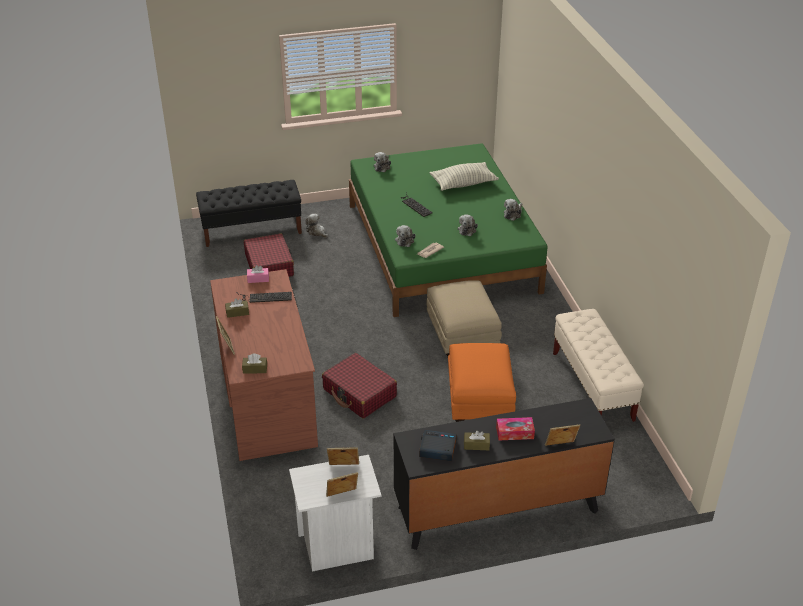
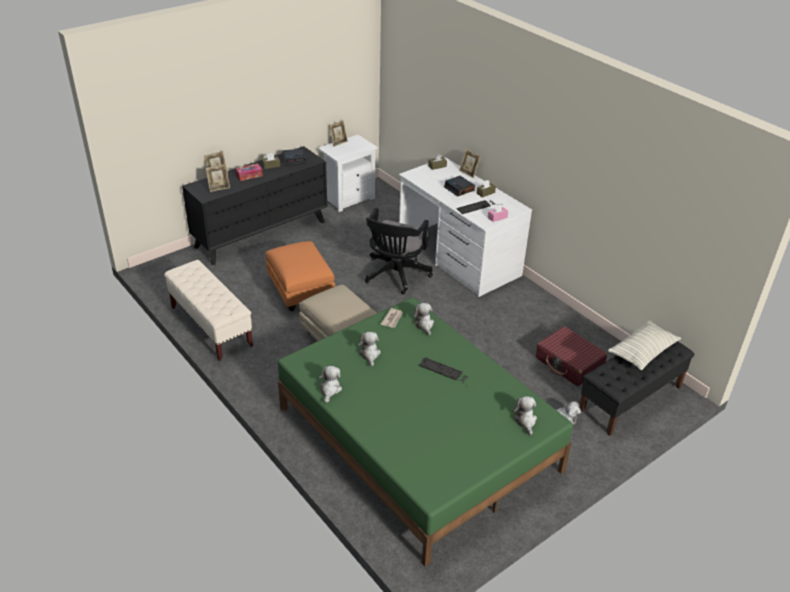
camera: 155 degrees right, 0 degrees up
(262, 326) = (459, 189): none -> alarm clock
(267, 398) = (458, 257): brown desk -> white desk
(343, 468) = (347, 152): picture frame -> picture frame (219, 188)
(359, 393) = (395, 276): red suitcase -> black office chair
(463, 184) = (410, 421): pillow -> pillow (642, 352)

